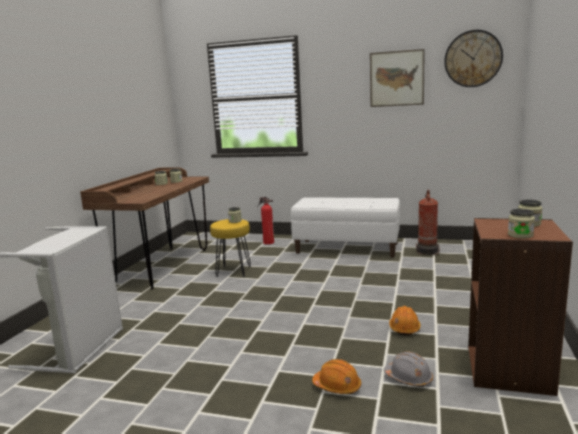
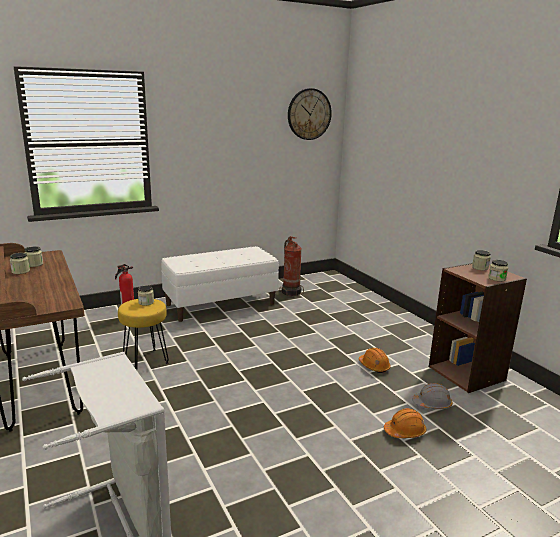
camera: 45 degrees left, 5 degrees up
(396, 78) = (247, 128): picture -> none

